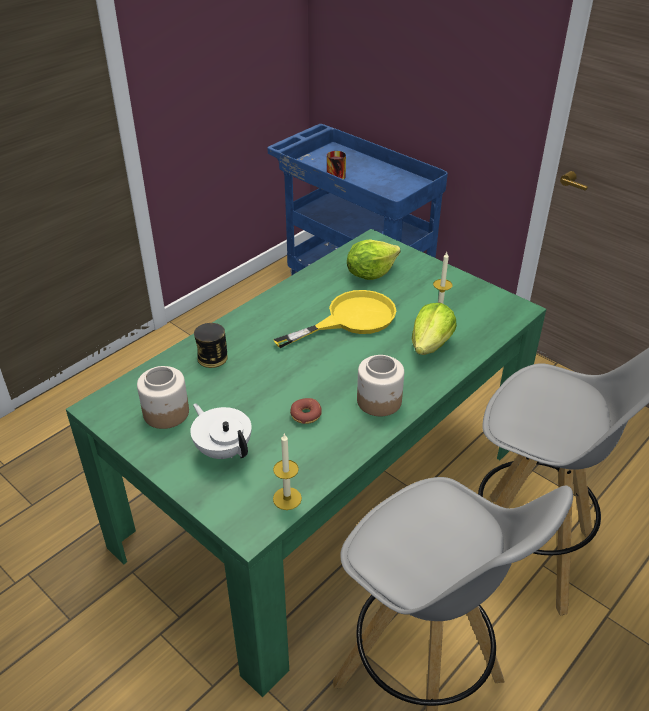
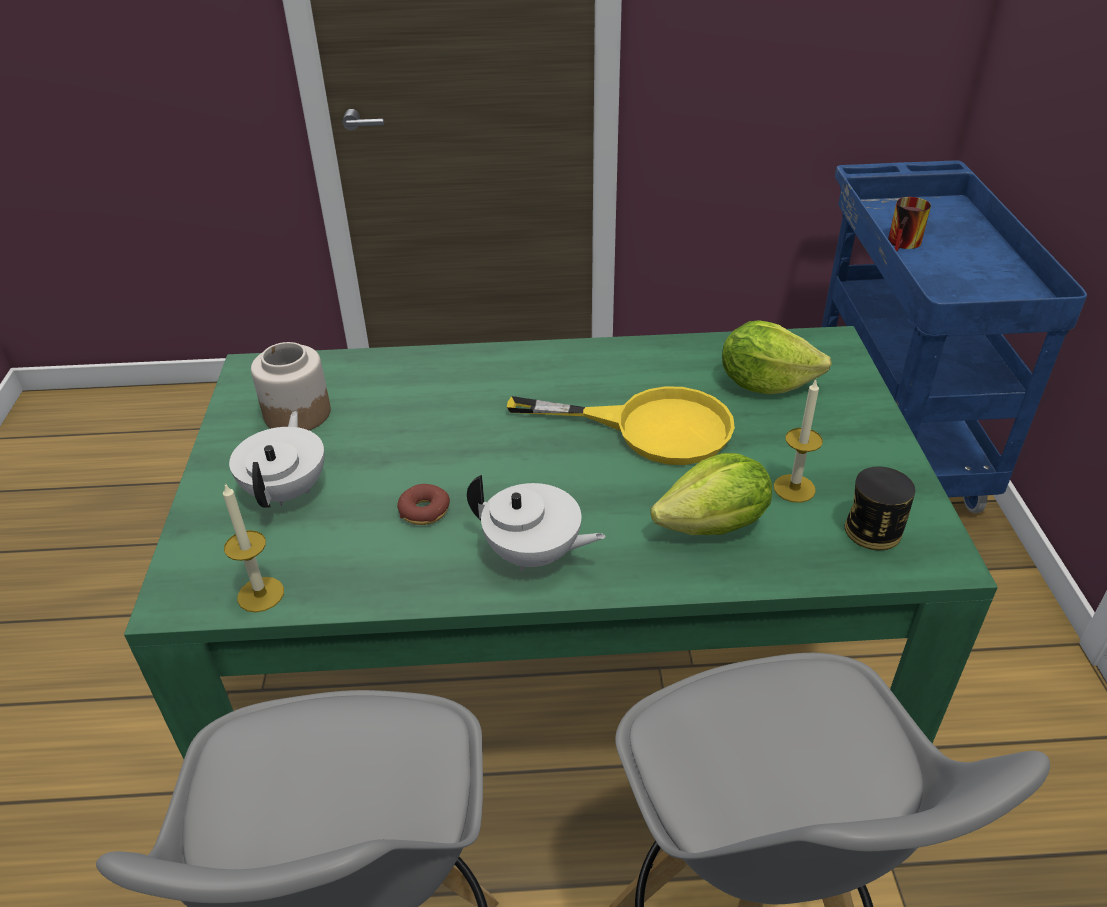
camera: 45 degrees right, 0 degrees up
(212, 358) = (426, 382): can -> can (873, 530)
(379, 401) = (534, 554): jar -> white teapot

